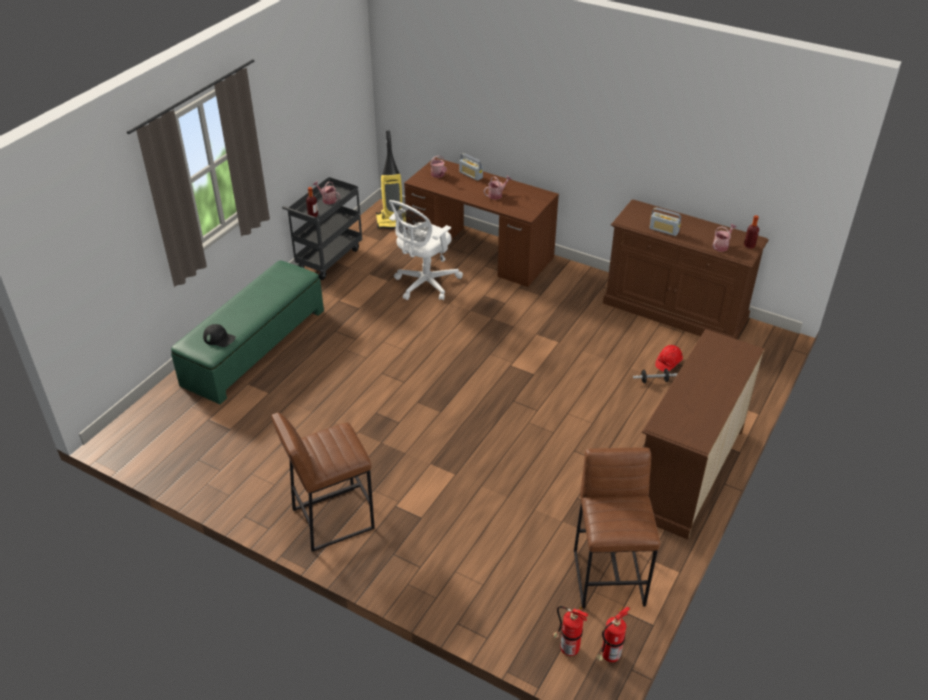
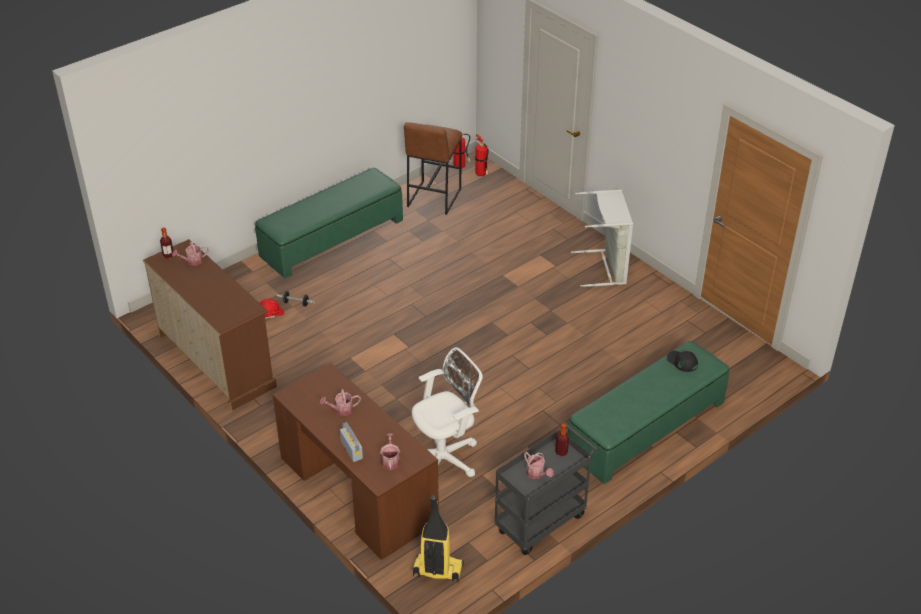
camera: 160 degrees left, 0 degrees up
(331, 519) = (605, 268): brown stool -> grey laundry basket
(664, 230) = (226, 289): radio -> none
(687, 472) = (332, 237): brown cabinet -> green bench

